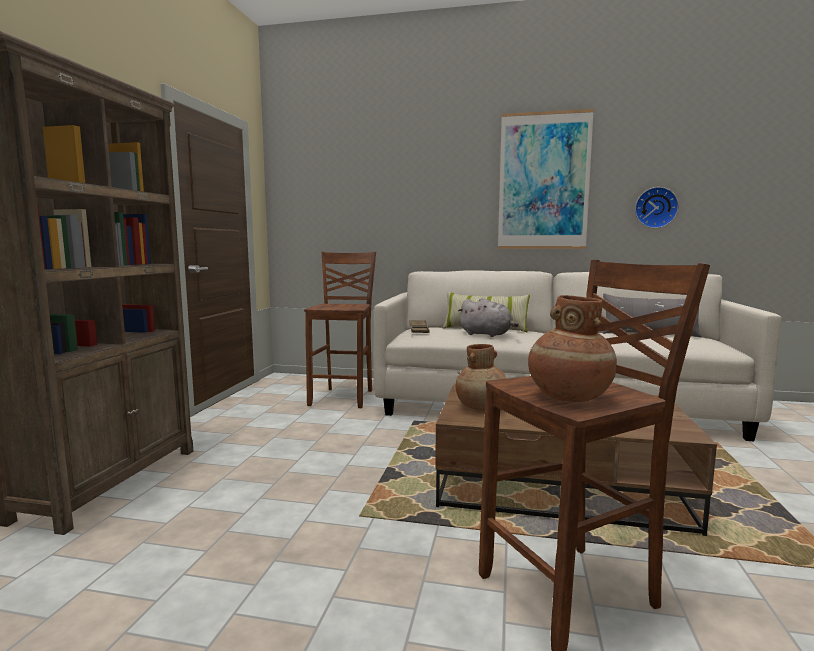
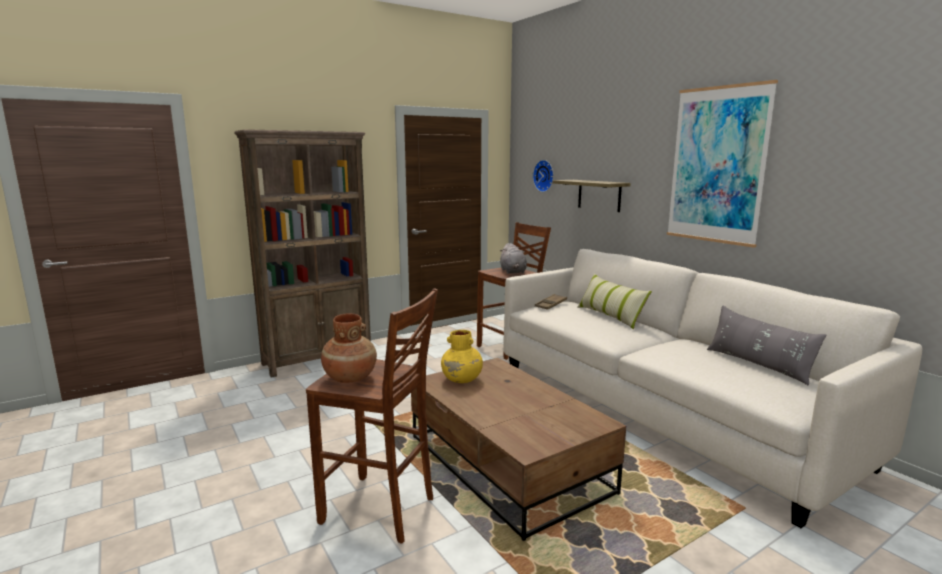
camera: 45 degrees right, 5 degrees up
(409, 218) = (599, 195): none -> shelf
(482, 407) = (462, 379): brown vase -> yellow vase
(487, 334) = (587, 323): grey plush toy -> grey plush toy (513, 272)
(655, 207) = (846, 206): wall clock -> wall clock (545, 176)

